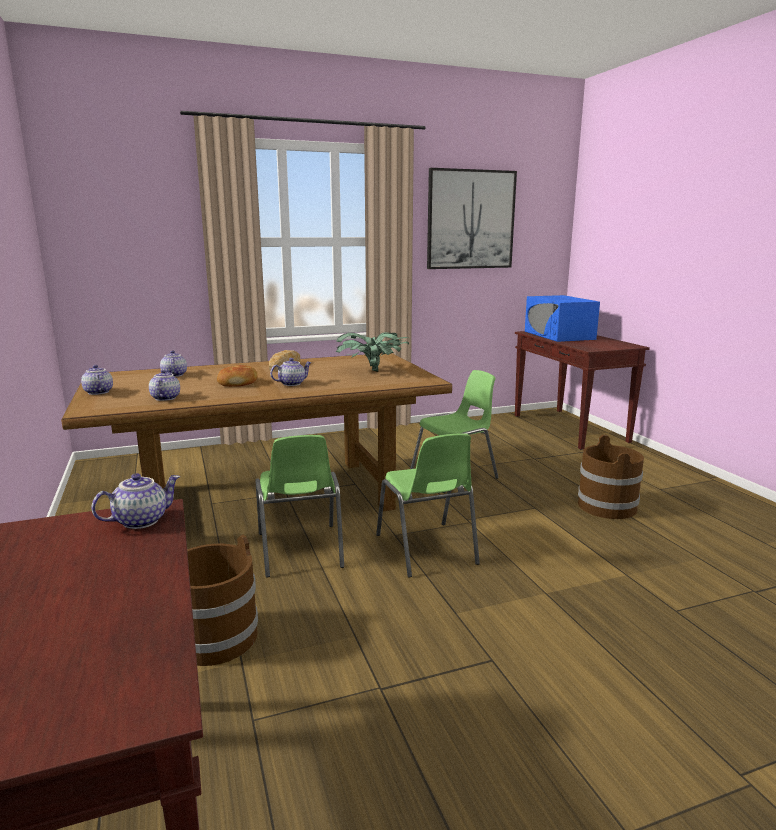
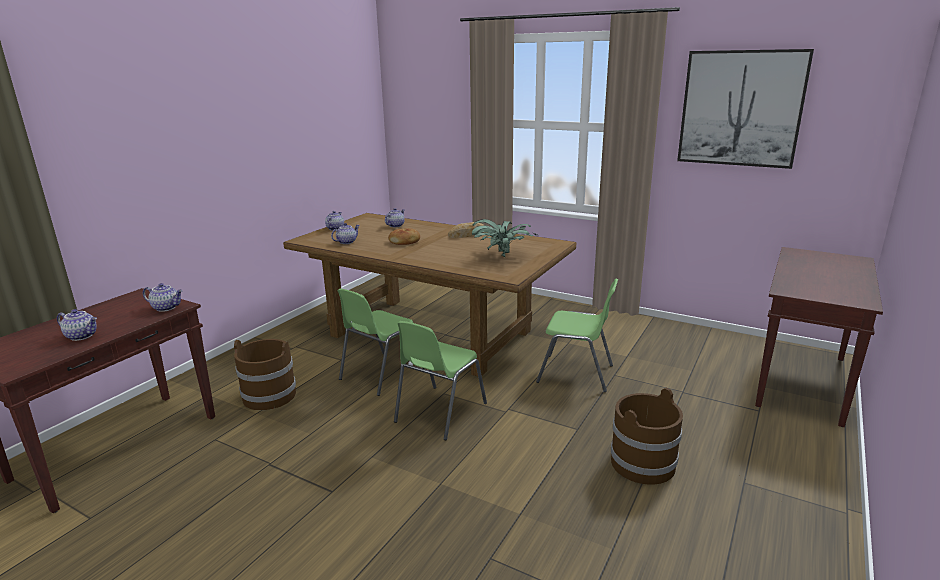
camera: 50 degrees right, 5 degrees up
(292, 383) = (428, 251): teapot -> teapot (82, 336)
(559, 335) = (817, 264): blue microwave -> none

